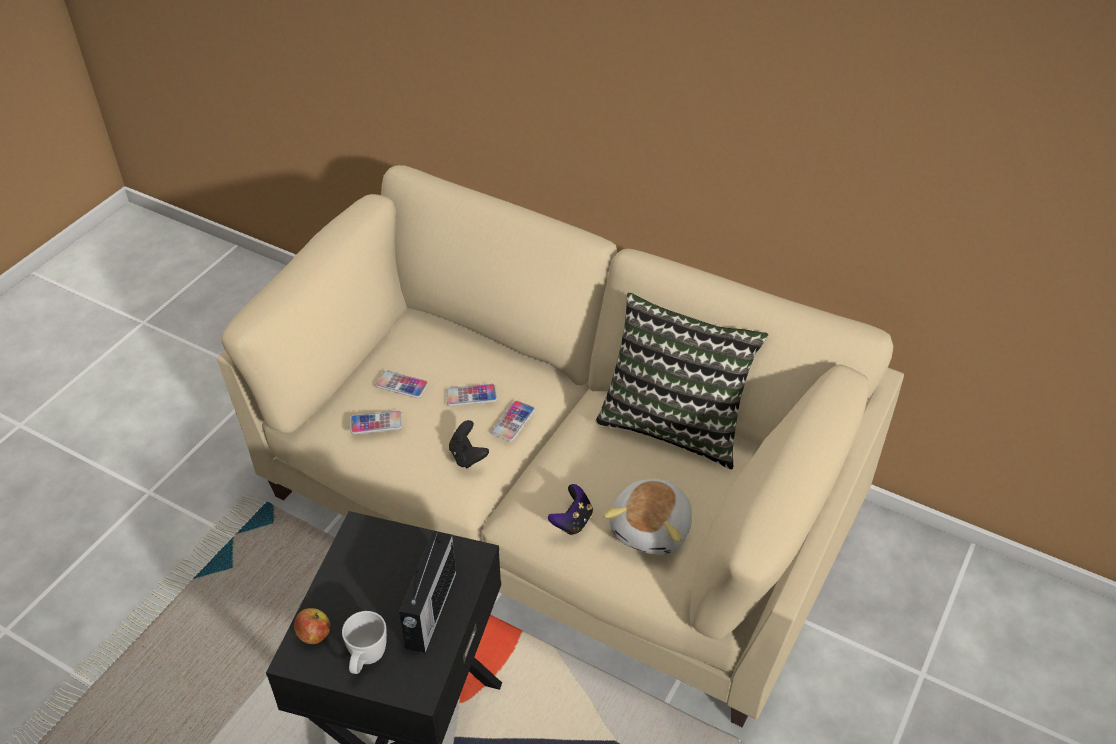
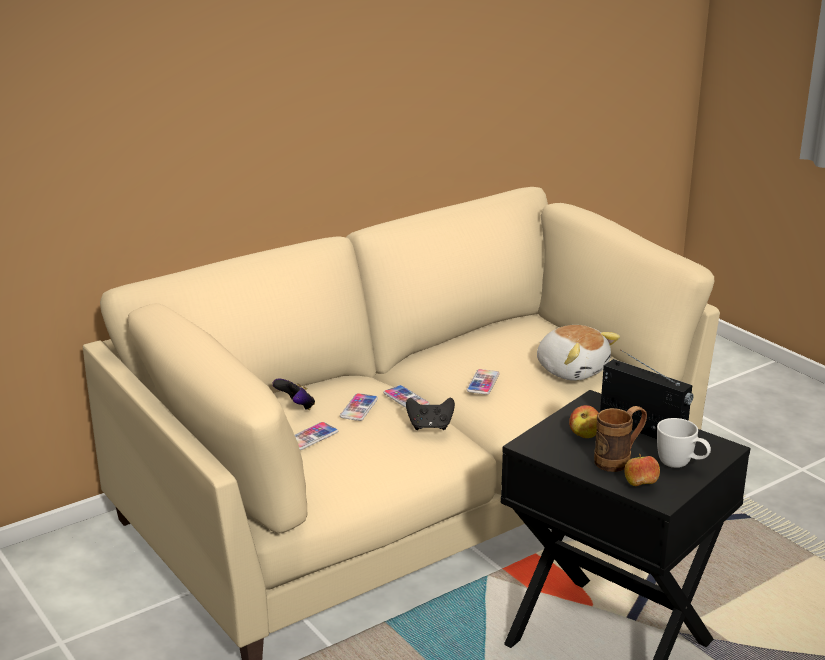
camera: 65 degrees left, 20 degrees down
(354, 606) = (619, 461): none -> brown mug
(376, 423) = (350, 459): phone -> phone (483, 383)
(394, 566) = (584, 435): none -> apple
(572, 522) = (541, 398): game controller -> game controller (296, 407)
(674, 422) = (469, 336): pillow -> none

